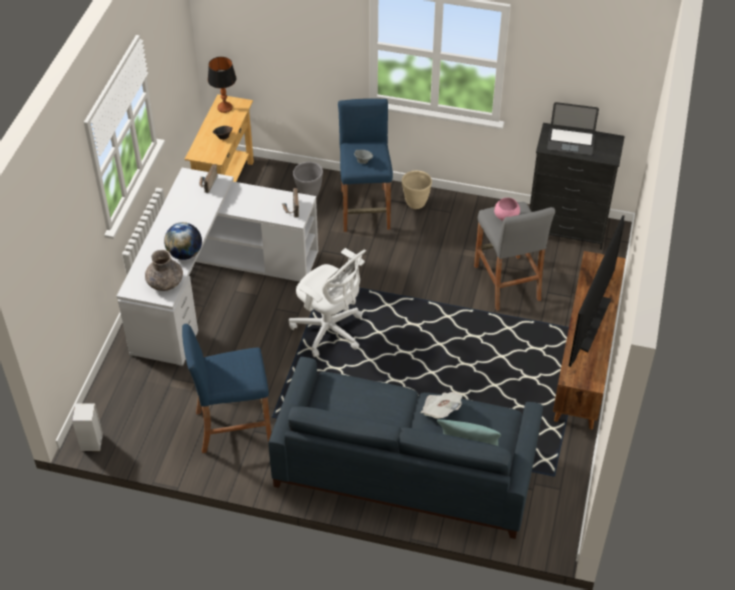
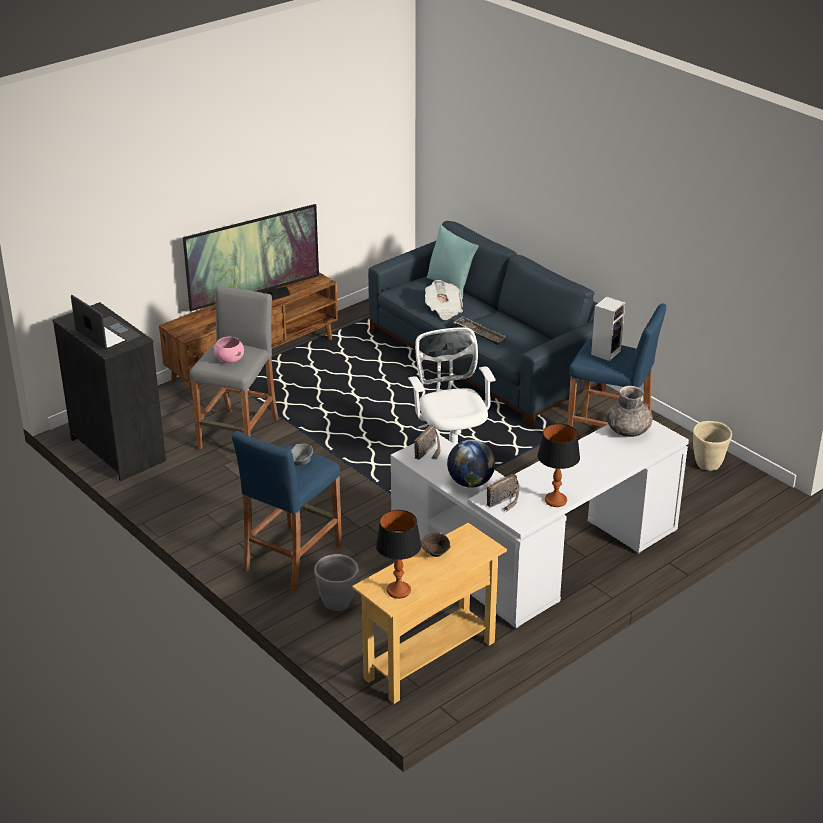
camera: 145 degrees left, 15 degrees down
(92, 443) = (756, 477): speaker -> speaker (606, 352)
(176, 200) = (555, 500): none -> table lamp
(185, 254) = (587, 446): globe -> globe (470, 482)
(383, 394) = (479, 333): none -> tray
(415, 203) = (231, 539): beige planter -> beige planter (708, 465)

